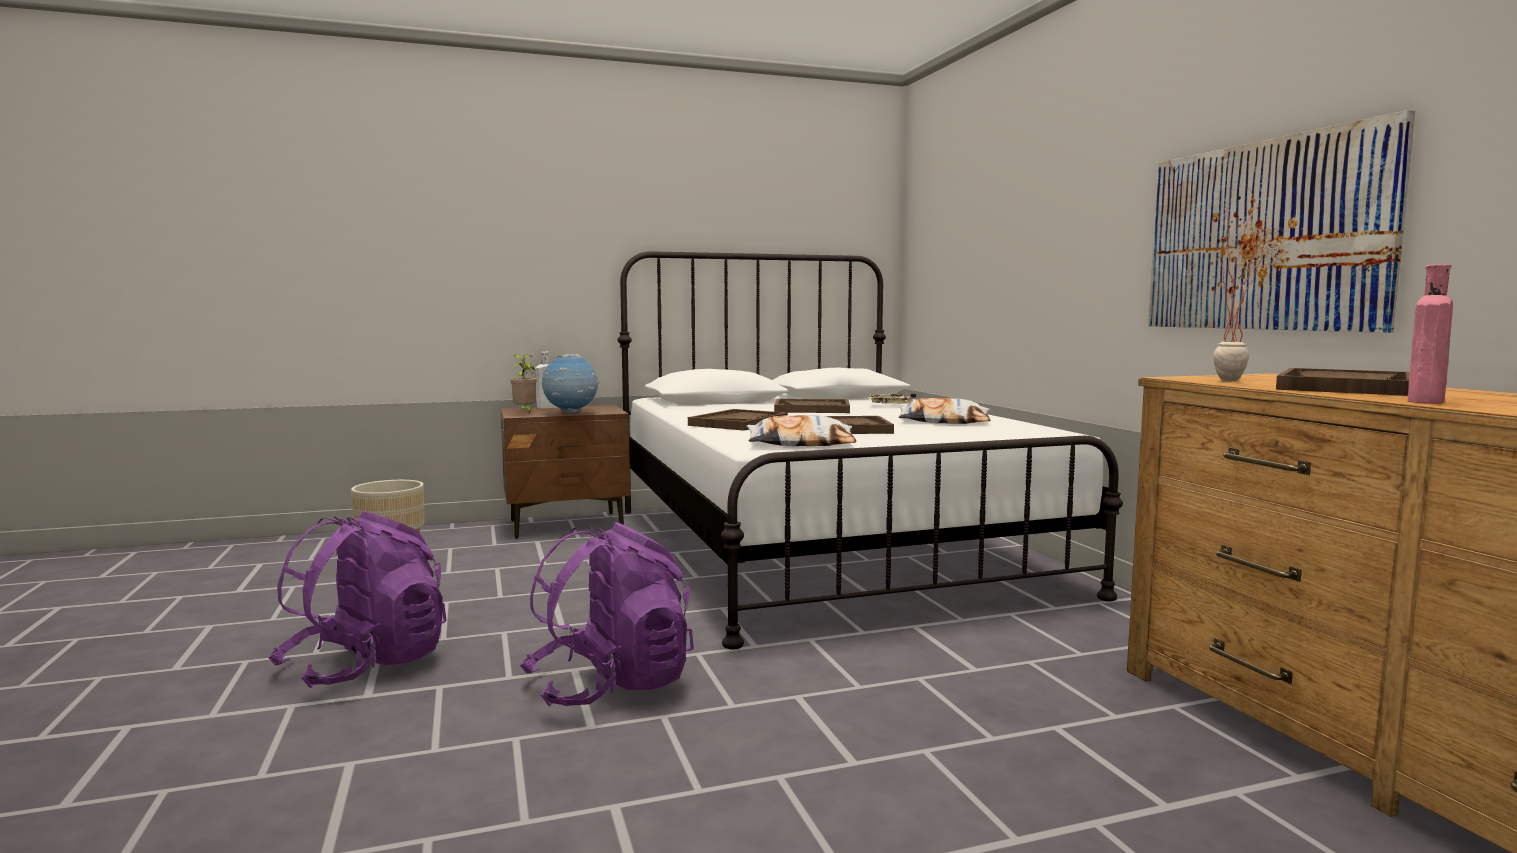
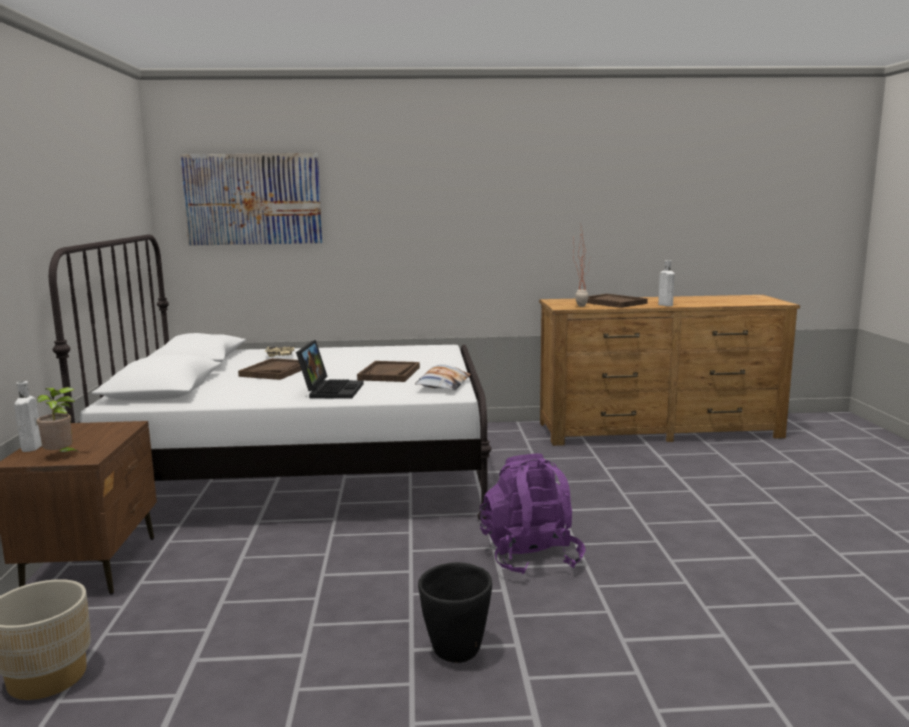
camera: 75 degrees left, 5 degrees up
(365, 665) = (456, 652): purple backpack -> black planter
(571, 413) = (109, 439): globe -> none
(738, 423) = (330, 390): brown tray -> laptop
(943, 421) = (379, 356): pillow -> none
(1263, 236) = (522, 236): picture -> picture (253, 199)
(1425, 401) = (664, 305): pink bottle -> white bottle

